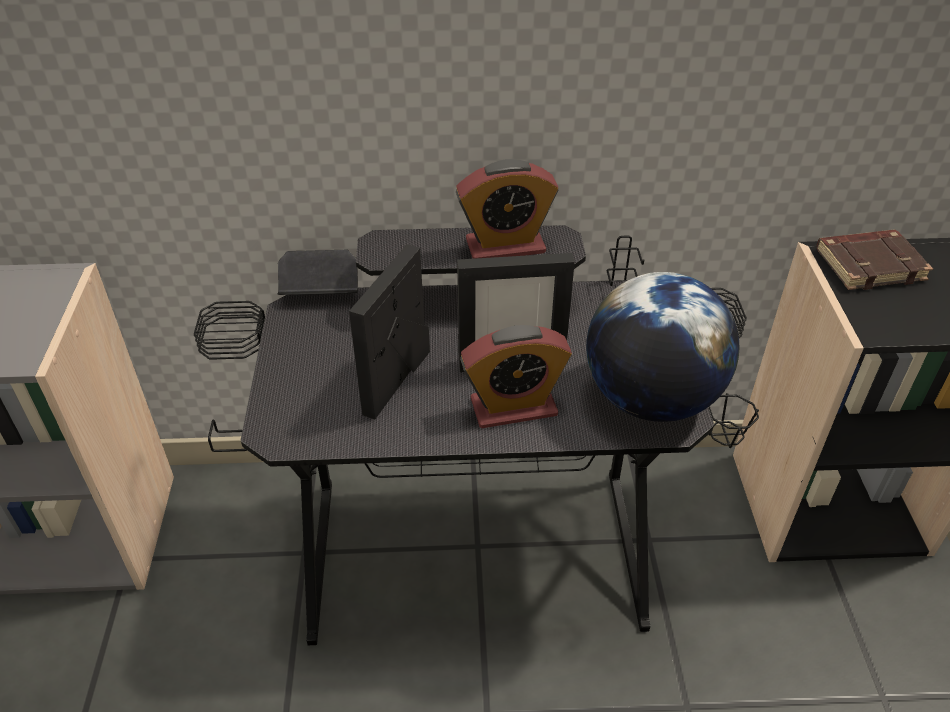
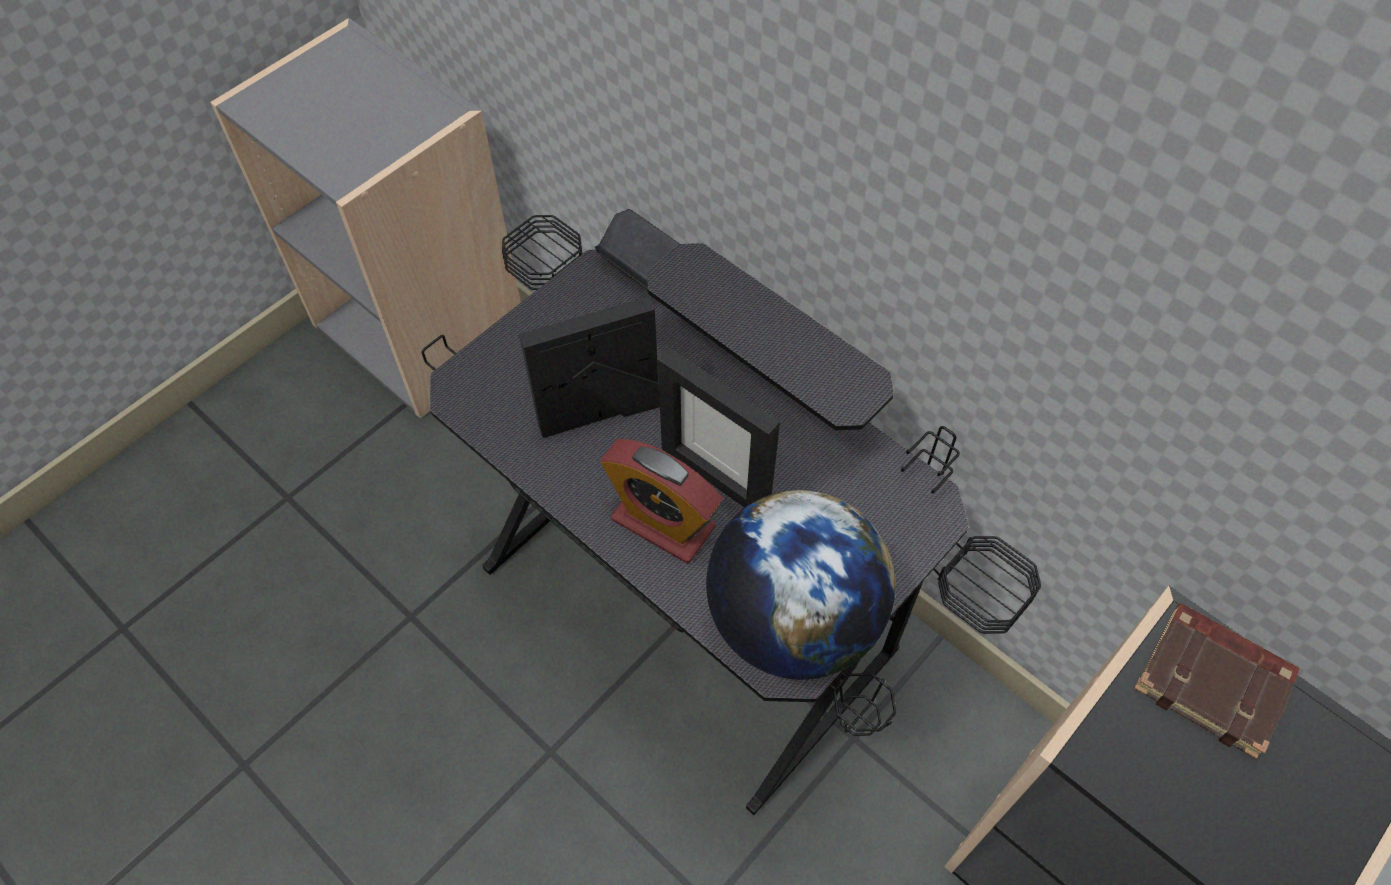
camera: 45 degrees right, 15 degrees up
(505, 246) = (798, 354): alarm clock -> none

